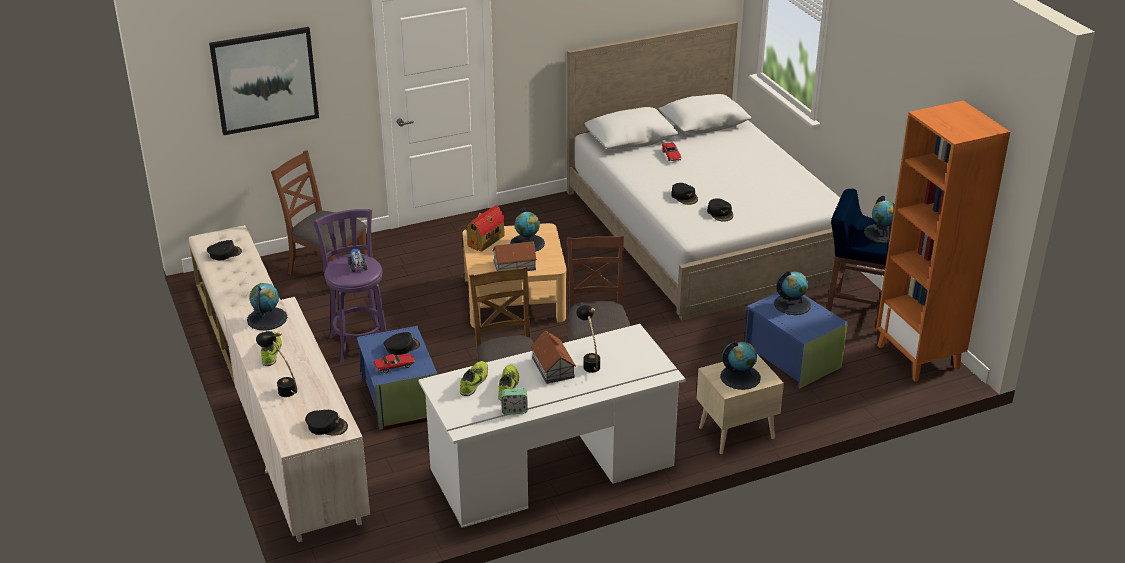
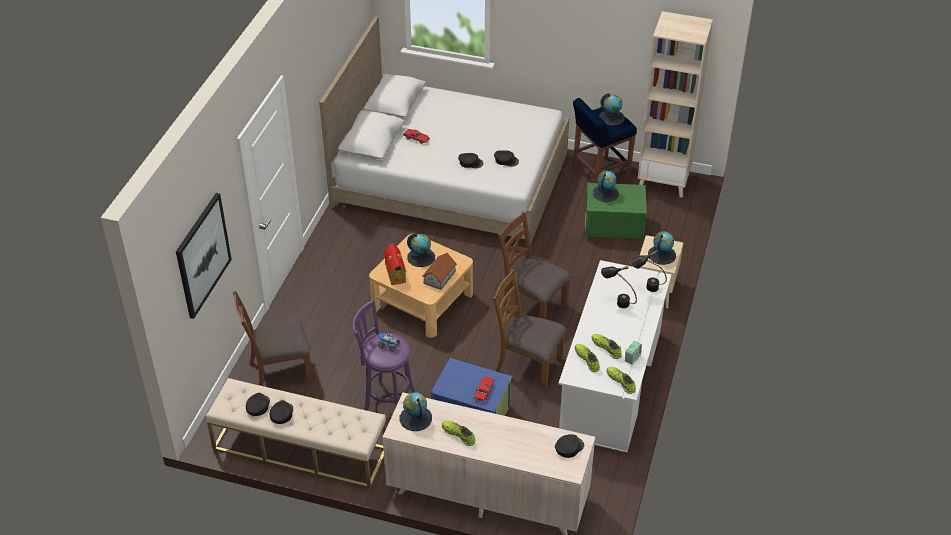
camera: 50 degrees left, 10 degrees up
(282, 388) = (505, 449): black table lamp -> black table lamp (646, 288)
(401, 347) = (466, 377): black cap -> black cap (281, 414)
(468, 418) = (621, 382): none -> shoe
(553, 368) = (607, 319): toy house -> none
(792, 358) = (613, 226): blue storage box -> green storage box
(919, 357) = (664, 181): orange bookcase -> beige bookcase

